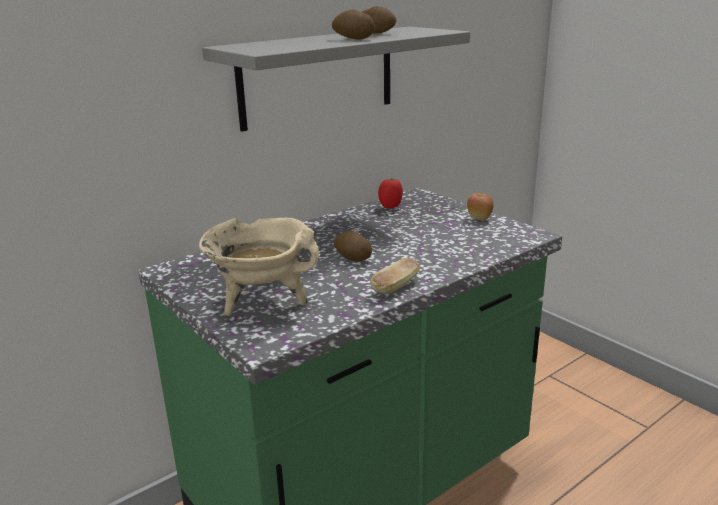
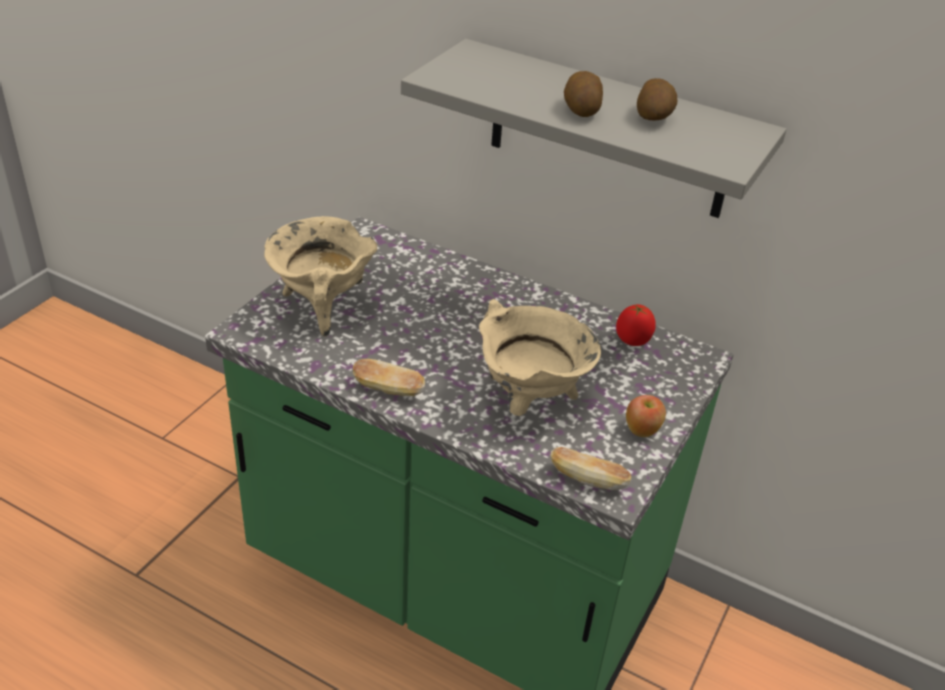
camera: 65 degrees right, 15 degrees up
(352, 258) = (450, 343): potato -> none
(435, 243) = (529, 401): none -> beige cooking pot
(520, 239) = (587, 479): none -> bread

